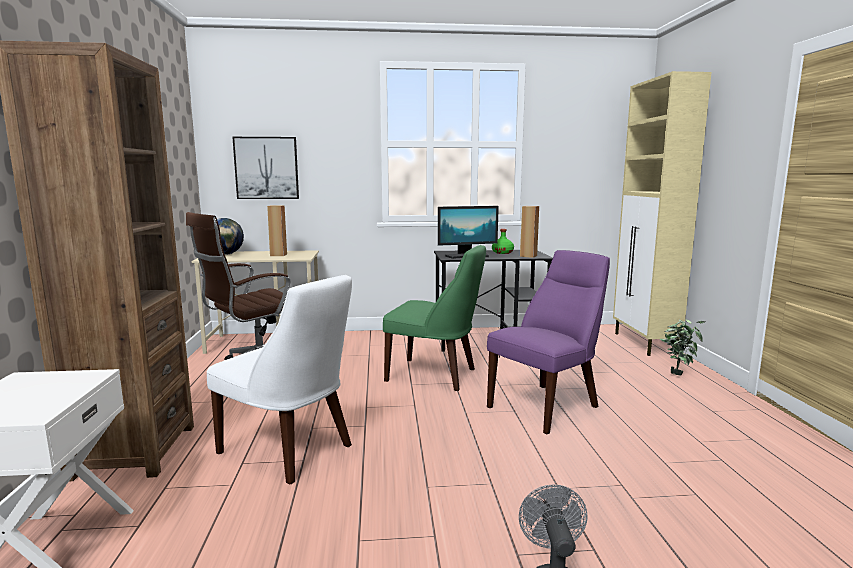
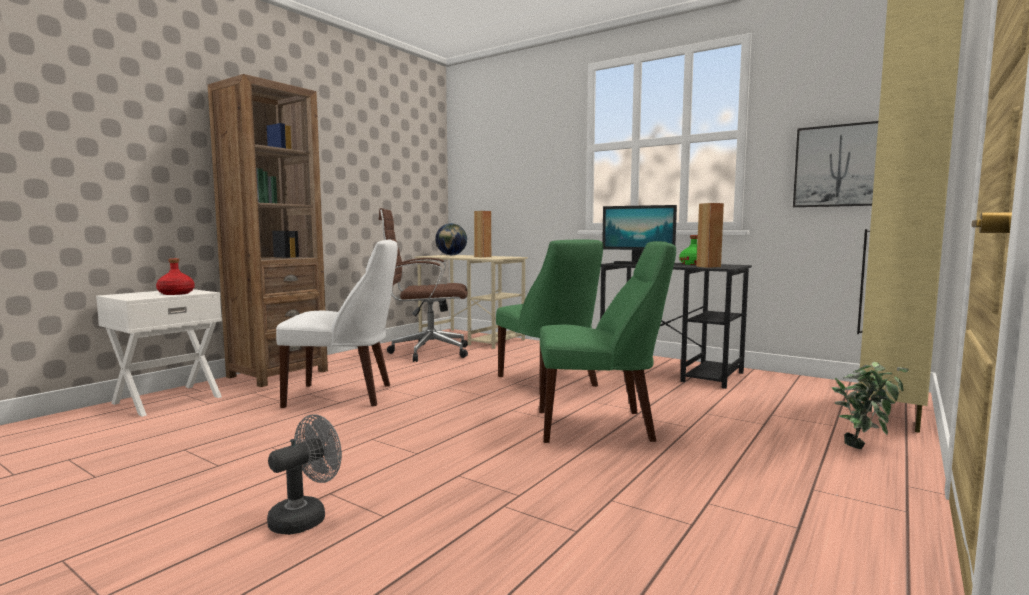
camera: 40 degrees right, 5 degrees down
(60, 388) = (175, 293): none -> red bottle
(266, 168) = (493, 179): picture -> picture (840, 166)
(290, 451) = (345, 395): white chair -> white chair turned 75 degrees counterclockwise
(547, 406) = (600, 426): purple chair -> green chair

